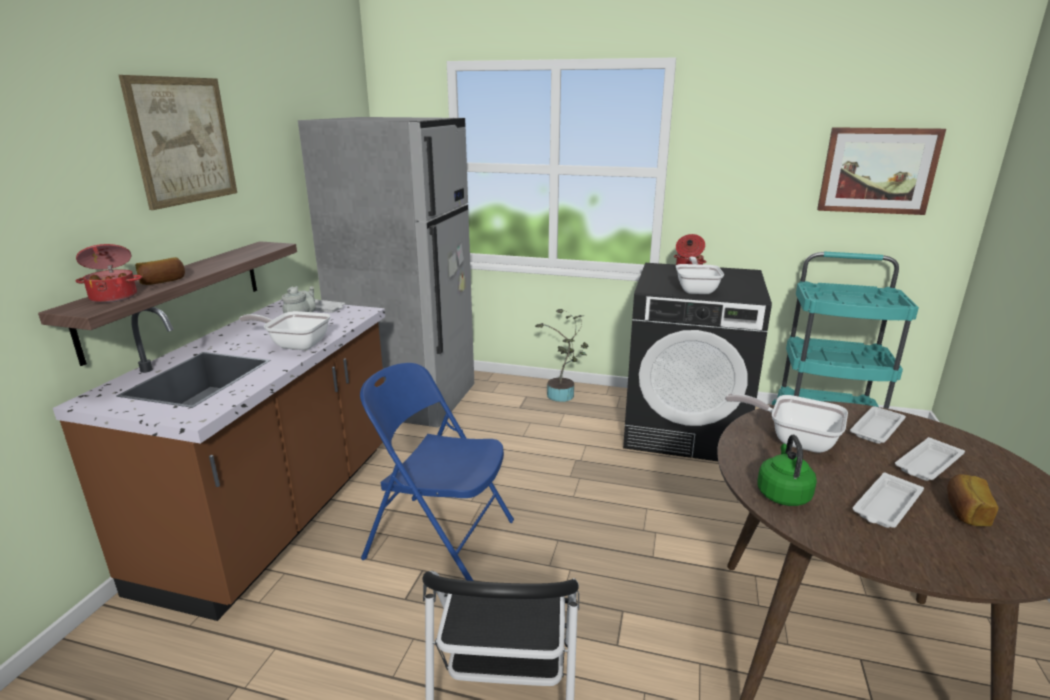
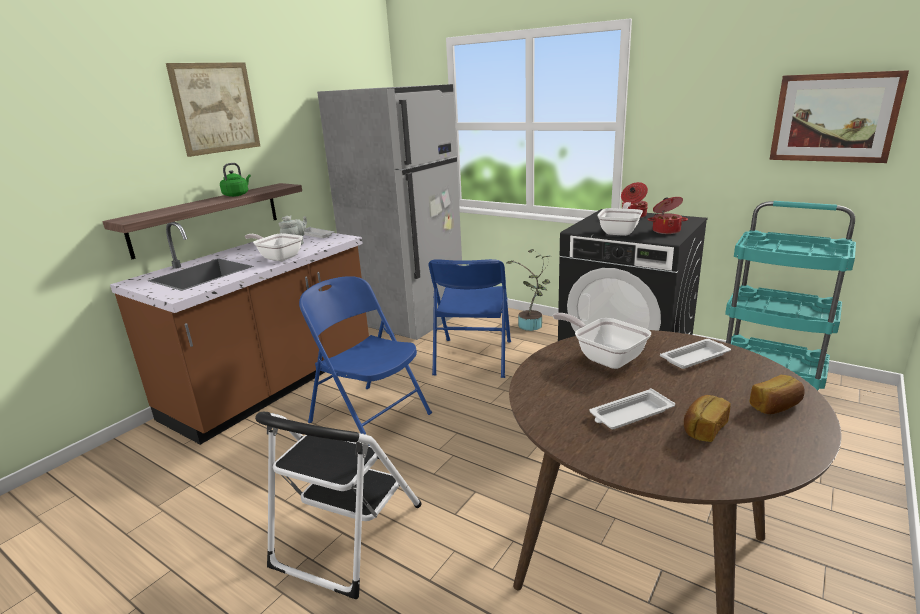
camera: 20 degrees right, 0 degrees up
(114, 297) = (151, 214): cooking pot -> cooking pot (666, 231)
(162, 281) = (188, 206): bread -> bread (776, 406)
(520, 442) = (473, 357): none -> blue chair
(782, 494) = (547, 393): green kettle -> green kettle (237, 195)
(927, 465) = (711, 390): white tray -> none

